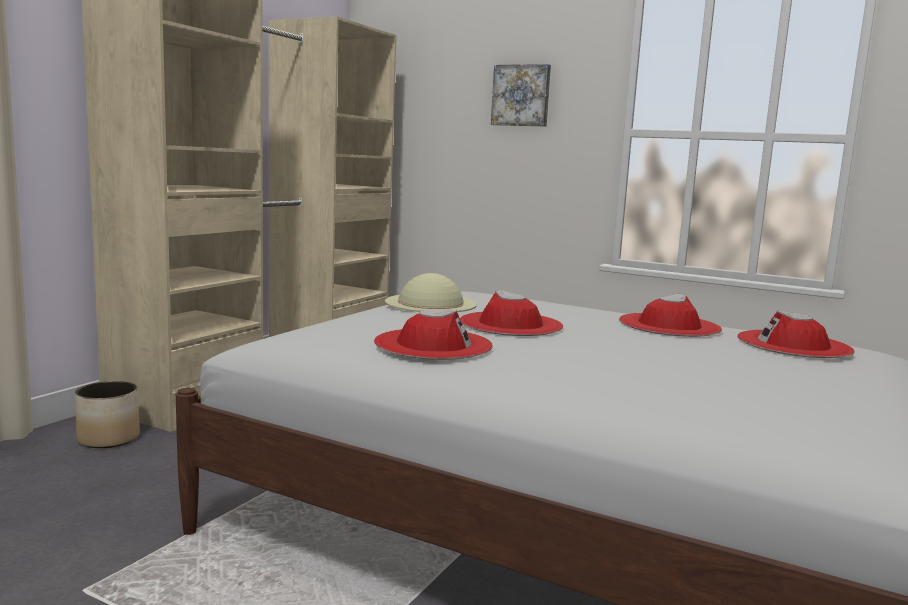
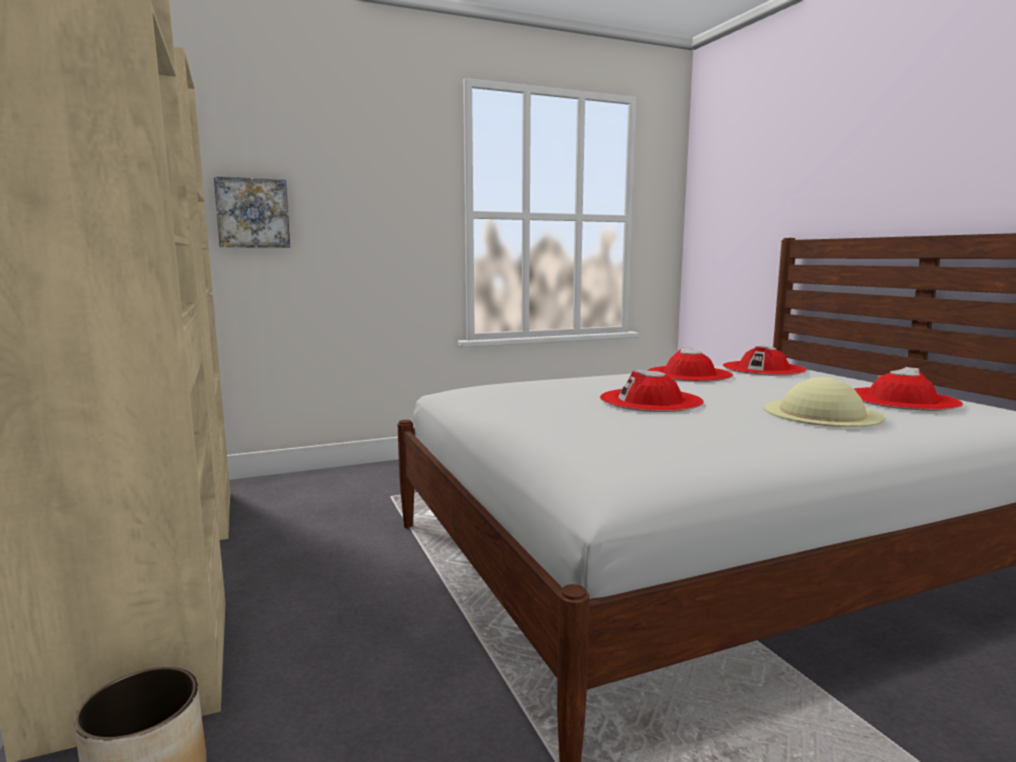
camera: 50 degrees left, 0 degrees up
(431, 303) = (528, 402): beige hat -> beige hat (821, 412)
(433, 344) = (710, 432): red hat -> red hat (901, 399)
(521, 95) = (355, 174): picture -> picture (253, 213)

